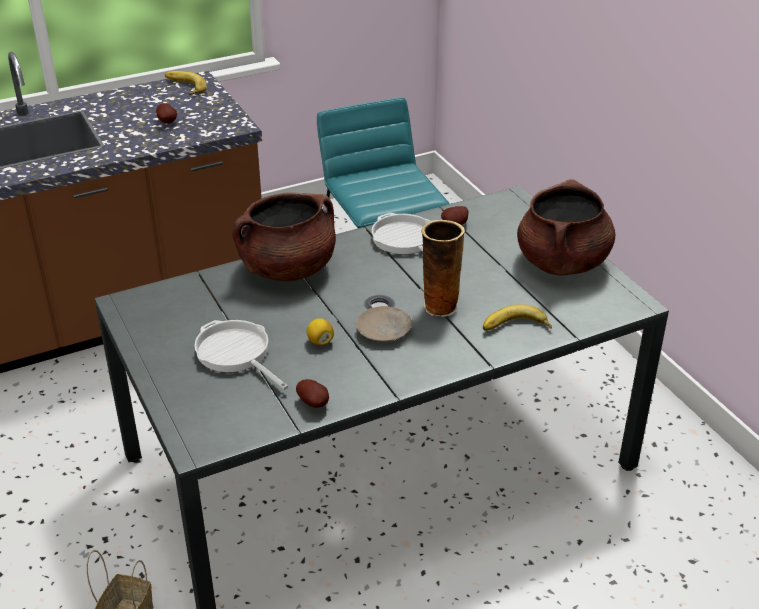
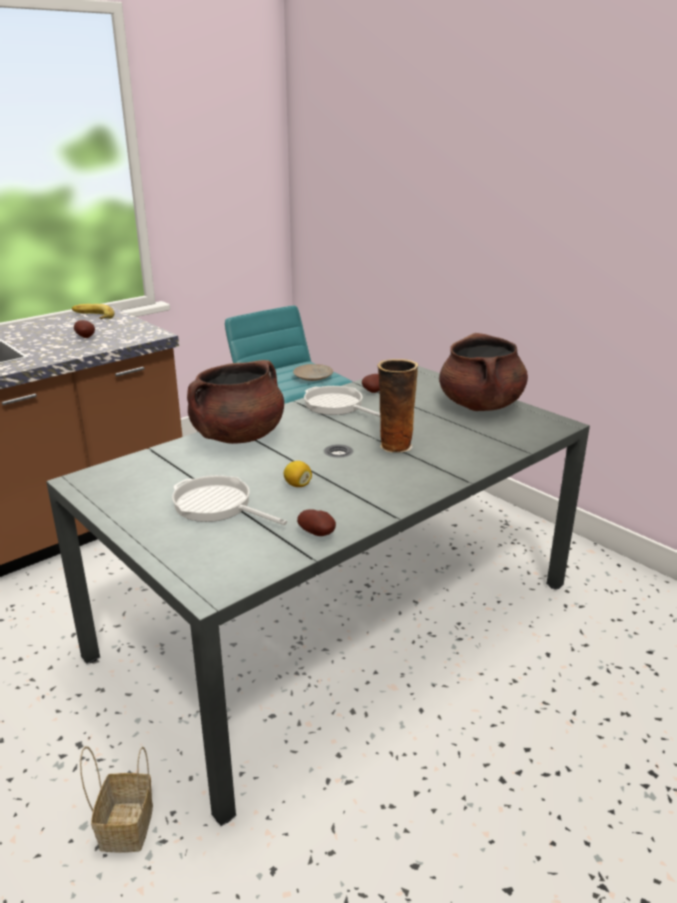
camera: 15 degrees left, 10 degrees down
(384, 330) = (354, 468): beige plate -> beige plate (313, 377)
(516, 328) = (472, 452): banana -> none

